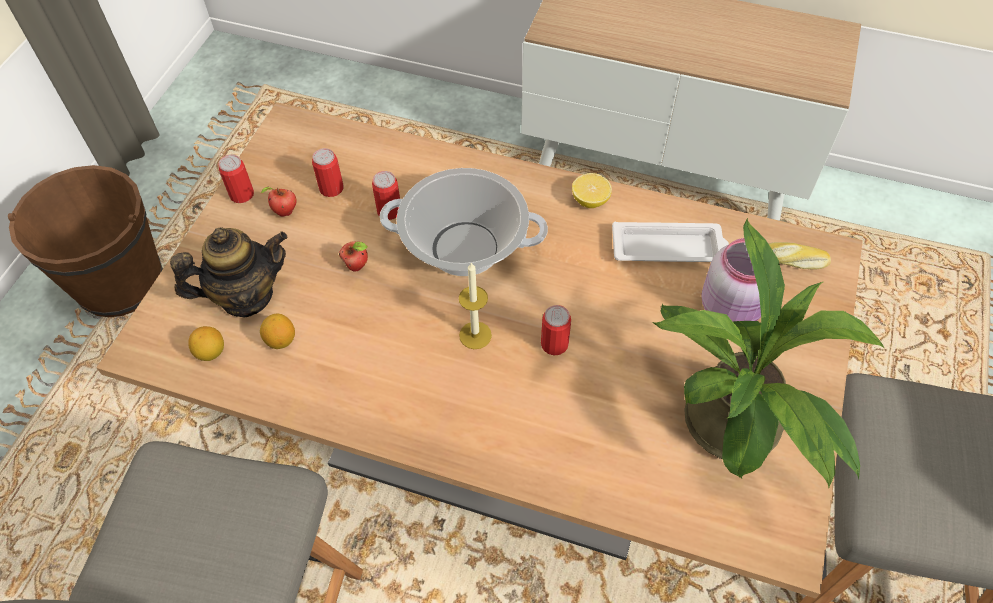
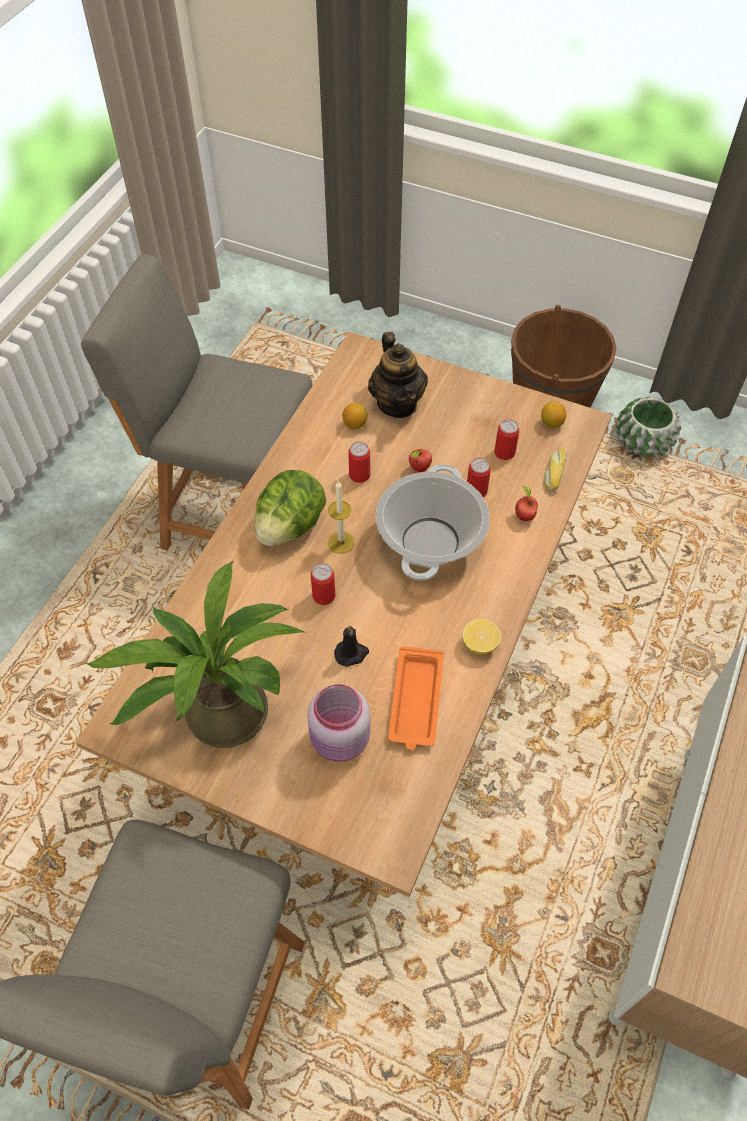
camera: 95 degrees right, 0 degrees up
(179, 200) = (642, 442): none -> green planter
(211, 352) = (350, 387): lemon -> lemon (551, 423)
(242, 194) = (500, 396): can -> can (359, 475)
(284, 212) = (479, 423): apple -> apple (524, 516)
(455, 393) = (290, 526): none -> lettuce
(625, 308) = (351, 653): none -> black candle
(669, 248) = (416, 701): white tray -> orange tray
(794, 261) = (388, 813): bread -> bread (554, 472)

